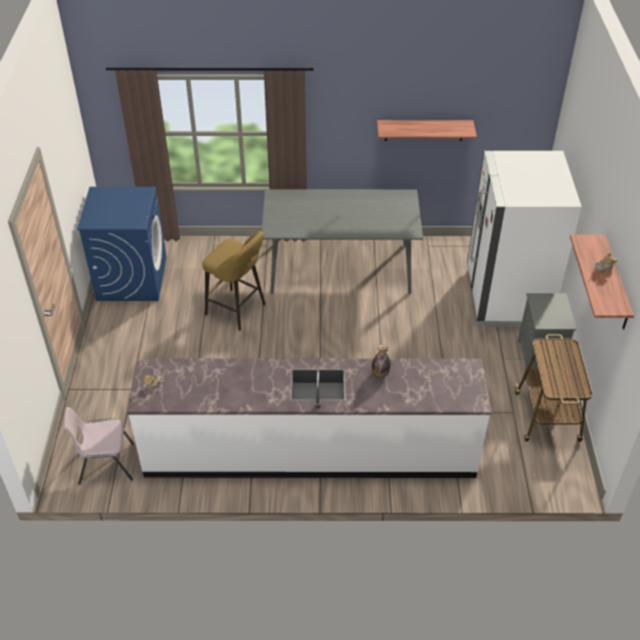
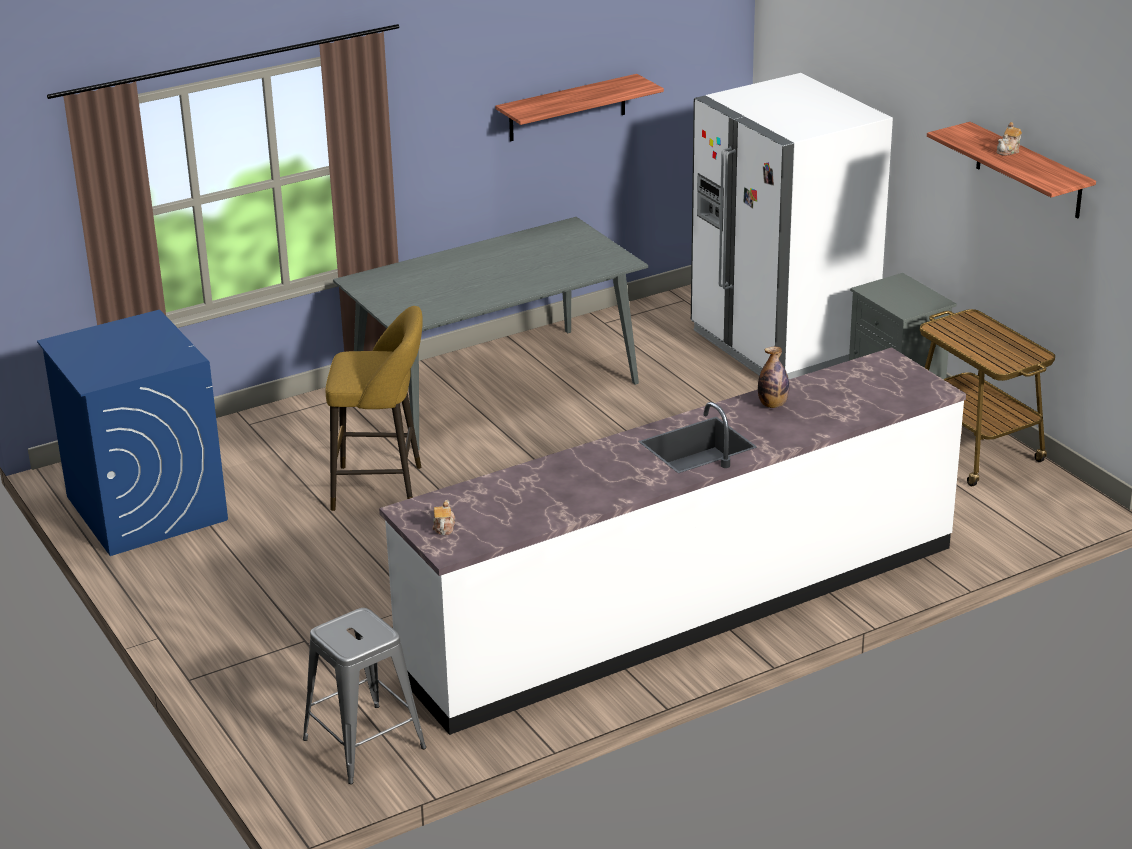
camera: 30 degrees left, 15 degrees down
(105, 464) = (364, 744): pink chair -> grey stool

